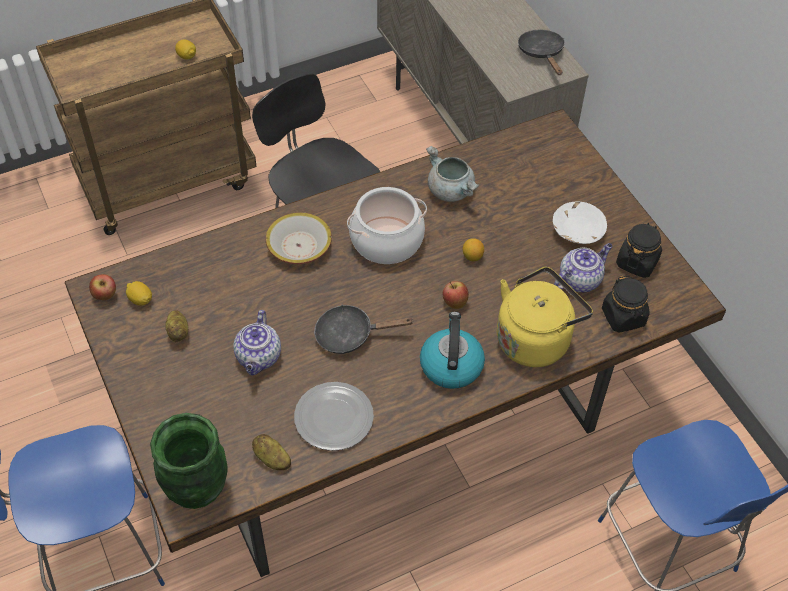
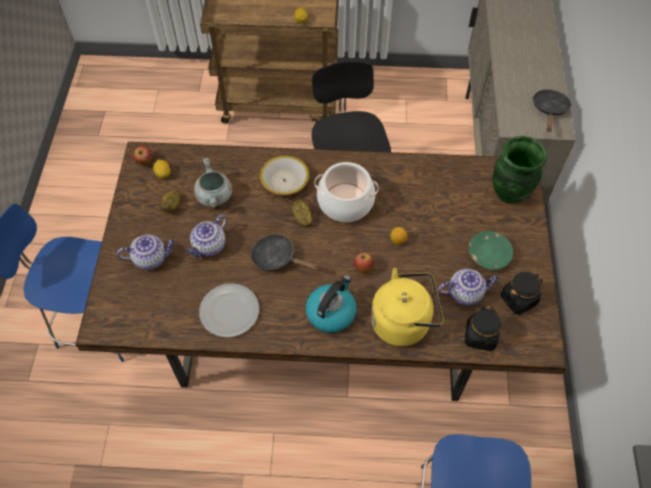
camera: 30 degrees right, 5 degrees up
(195, 403) = (151, 258): none -> teapot
(196, 490) = (114, 317): green vase -> green vase (509, 193)
(271, 459) = (172, 320): potato -> potato (302, 218)
(451, 191) = (414, 186): grey cooking pot -> grey cooking pot (215, 197)
(577, 230) = (488, 255): white bowl -> green bowl

